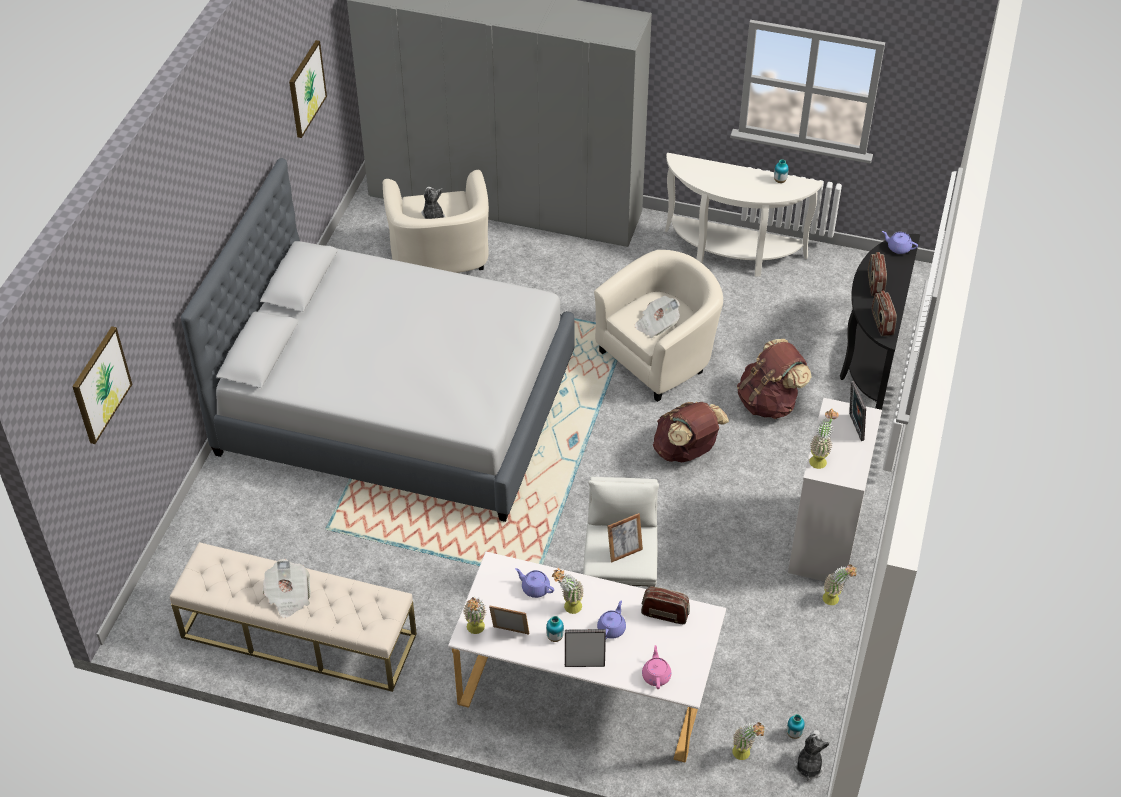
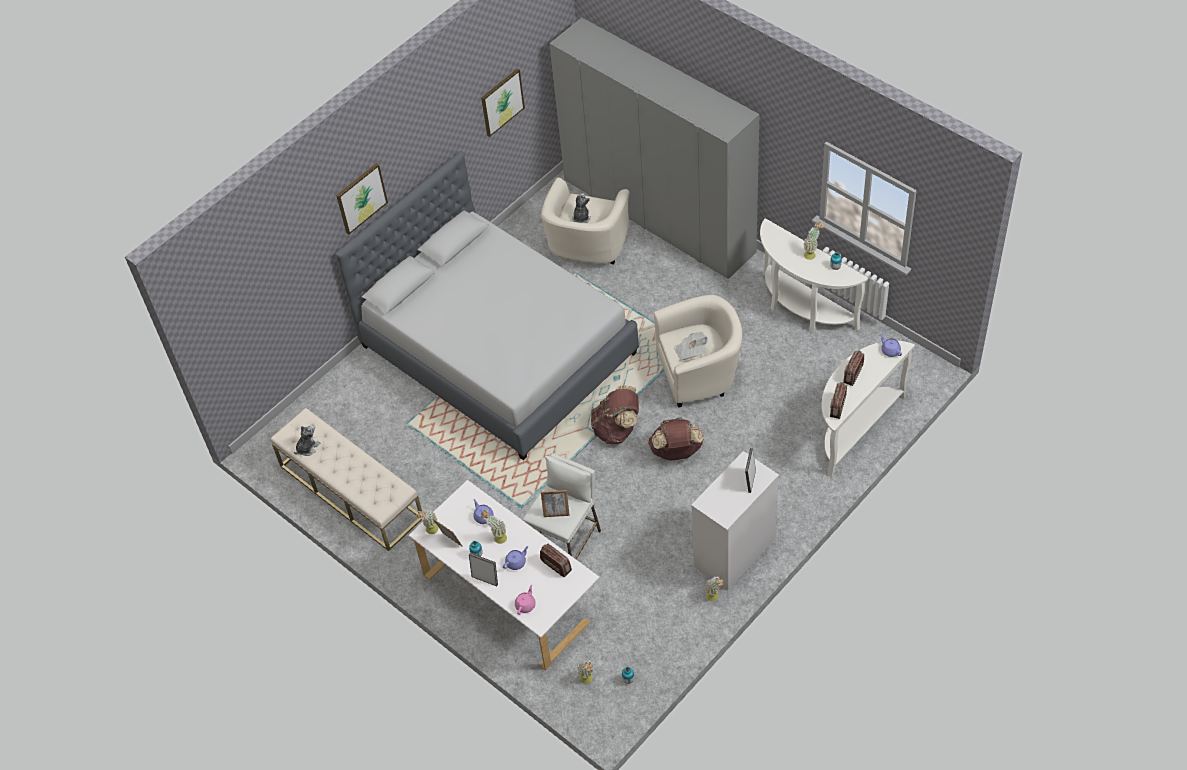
camera: 30 degrees right, 5 degrees up
(100, 384) = (249, 289): picture -> picture (361, 198)
(288, 596) = (339, 465): newspaper -> none
(769, 402) = (758, 435): brown backpack -> brown backpack (617, 429)
(808, 766) = (624, 705): plush toy -> plush toy (307, 447)
(819, 459) = (711, 495): potted plant -> potted plant (812, 253)
(870, 360) = (854, 427): black console table -> white console table

